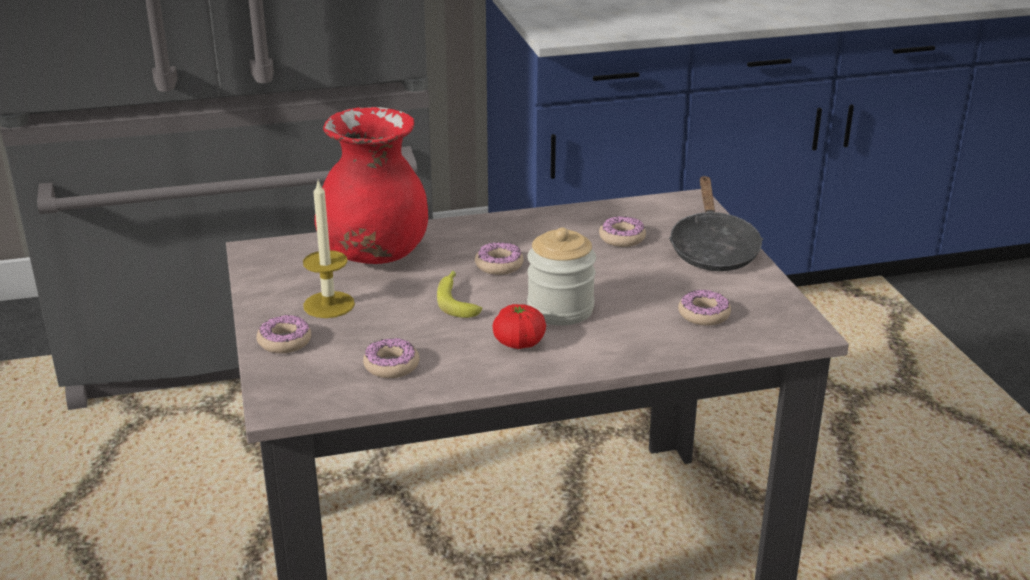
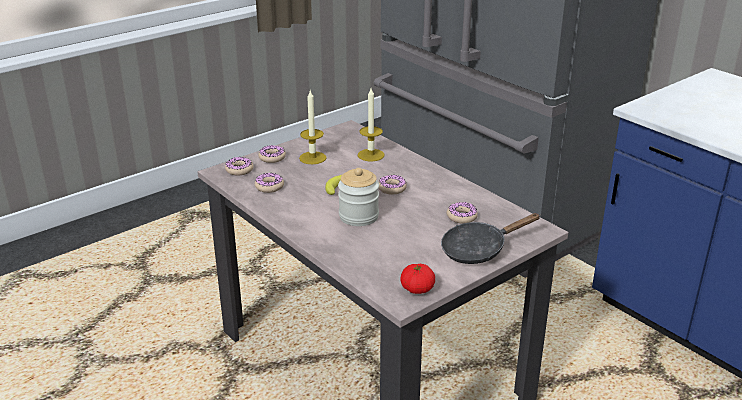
camera: 65 degrees right, 0 degrees up
(374, 255) = (371, 155): red vase -> candle
(519, 343) = (314, 213): tomato -> tomato (417, 289)
(704, 314) = (391, 261): donut -> donut (239, 170)

